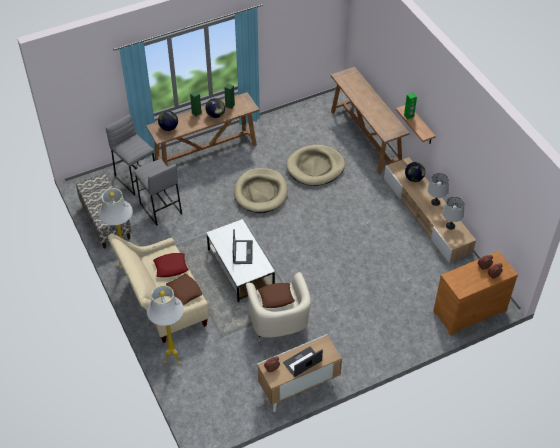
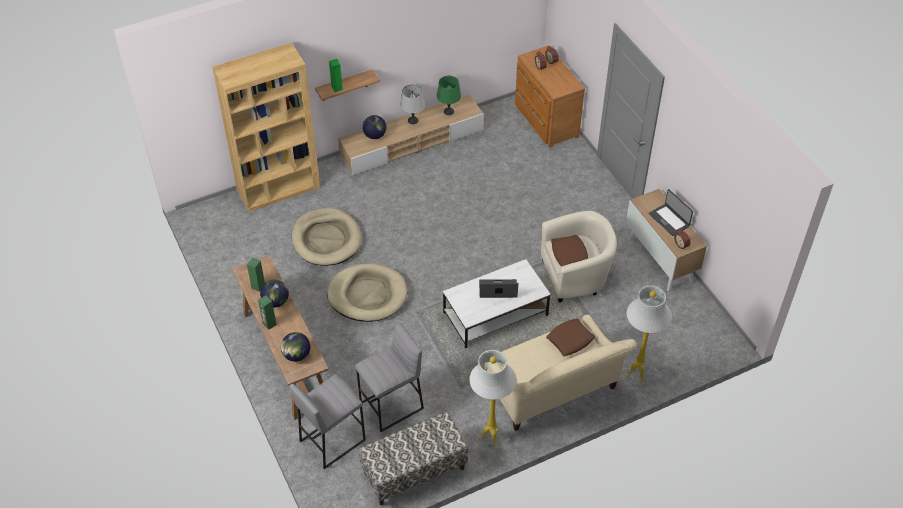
camera: 90 degrees left, 0 degrees up
(171, 267) = (532, 356): red pillow -> none
(366, 138) = (279, 189): brown console table -> brown bookcase
(450, 225) = (448, 111): grey table lamp -> green table lamp

